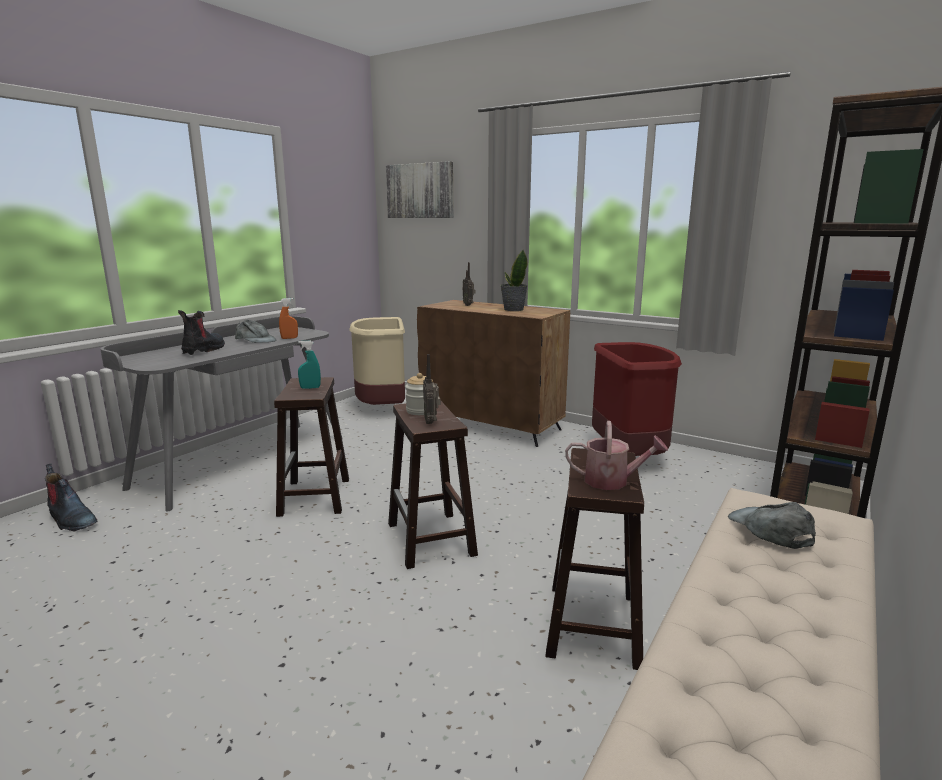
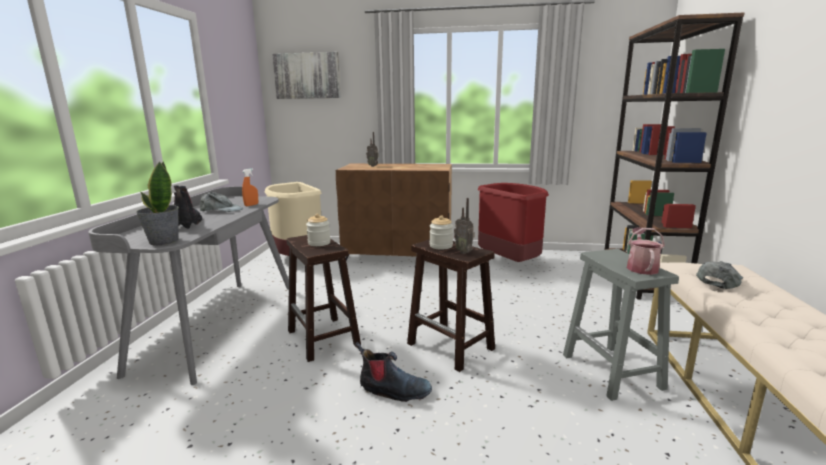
camera: 25 degrees left, 0 degrees up
(71, 519) = (87, 421): boot -> boot (393, 391)
(310, 388) = (319, 243): turquoise spray bottle -> jar
(513, 309) = (413, 166): potted plant -> potted plant (163, 241)
(593, 626) = (613, 372): brown stool -> grey stool
(612, 481) = (641, 267): watering can -> watering can turned 60 degrees counterclockwise
(770, 530) = (719, 280): grey cap -> grey cap turned 90 degrees clockwise

